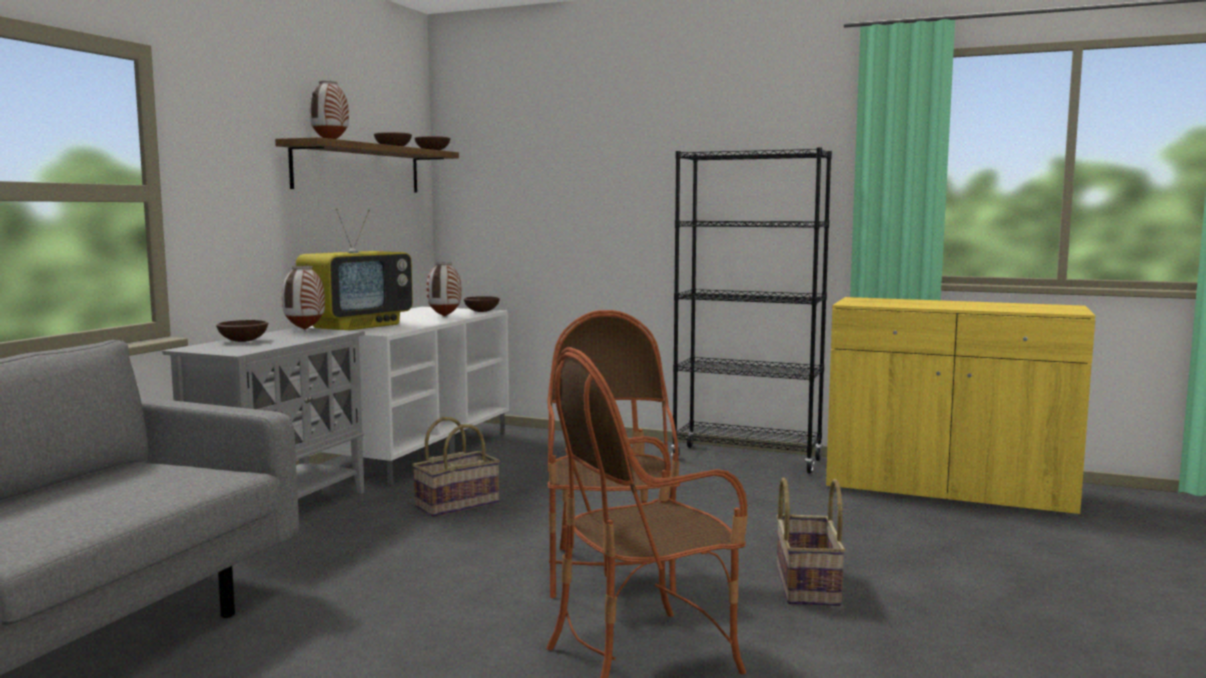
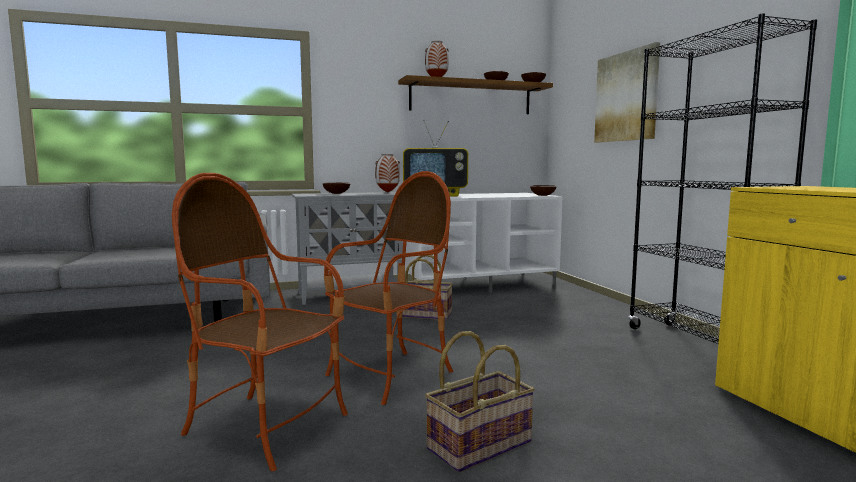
camera: 50 degrees right, 0 degrees up
(444, 316) = (505, 195): vase -> none
(592, 187) = (626, 97): none -> picture

